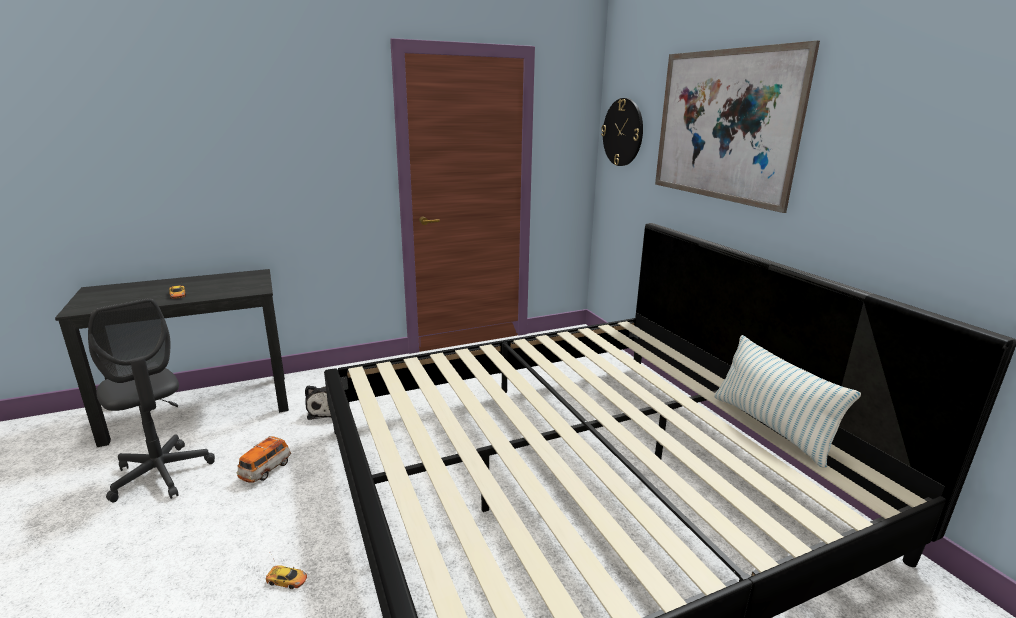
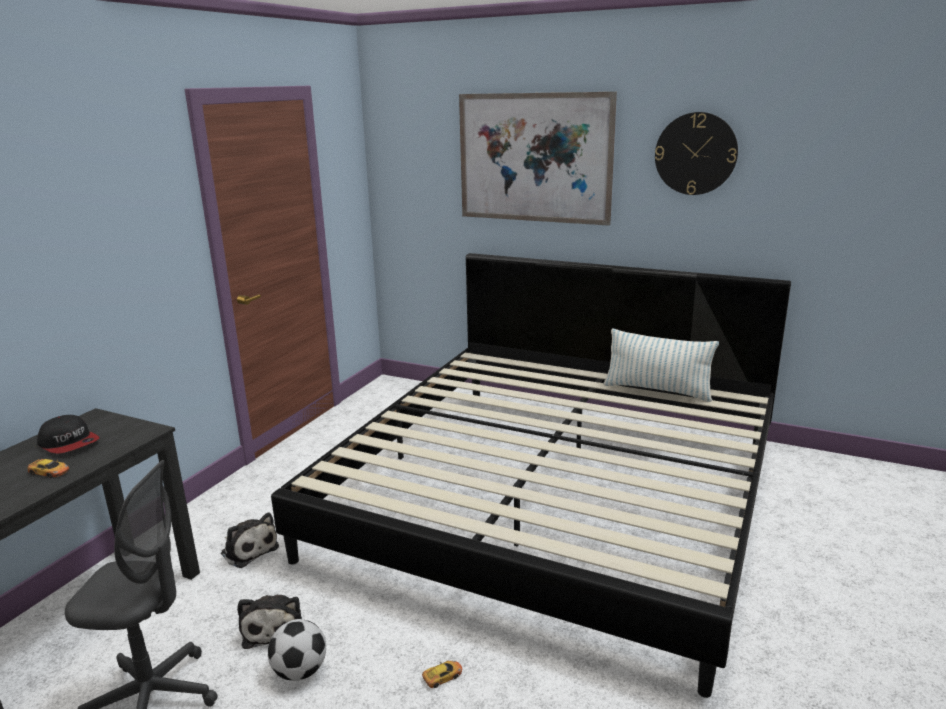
camera: 40 degrees left, 0 degrees up
(217, 283) = (69, 443): none -> cap
(233, 510) = (300, 671): none -> football
(265, 470) = (274, 627): toy car -> plush toy
(623, 132) = (405, 168): wall clock -> wall clock (695, 154)

